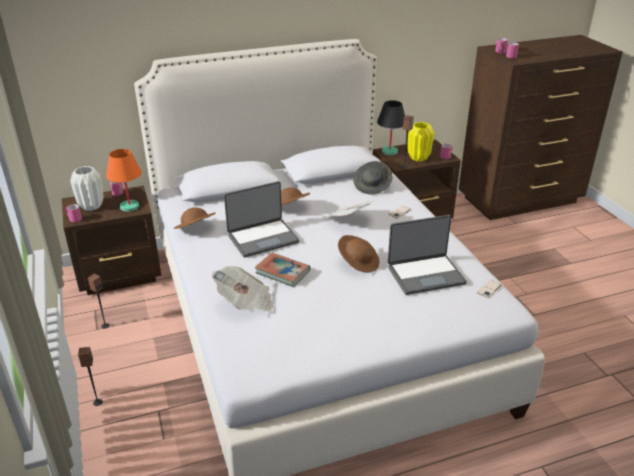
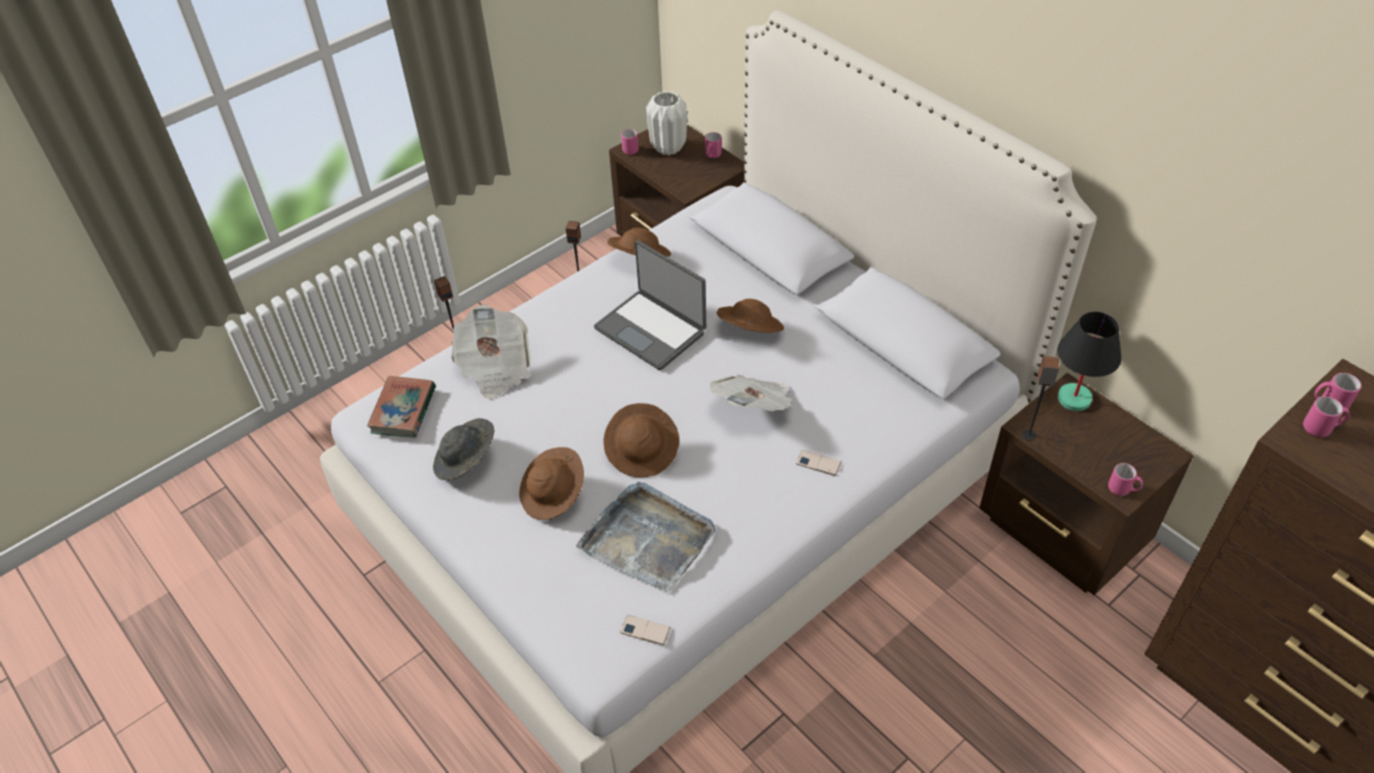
camera: 70 degrees right, 15 degrees up
(129, 207) = (686, 179): orange table lamp -> none
(282, 272) = (576, 378): book -> book (403, 410)
(372, 186) = (885, 406): grey hat -> grey hat (466, 461)
(374, 301) = (553, 495): none -> brown hat
(418, 158) = (1081, 447): yellow vase -> none
(425, 274) = (648, 539): laptop -> grey tray

